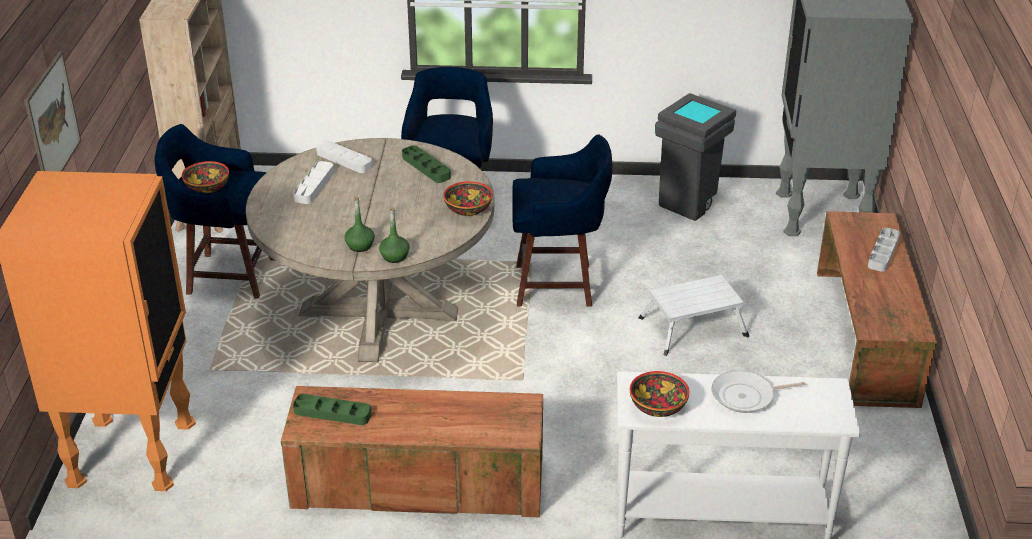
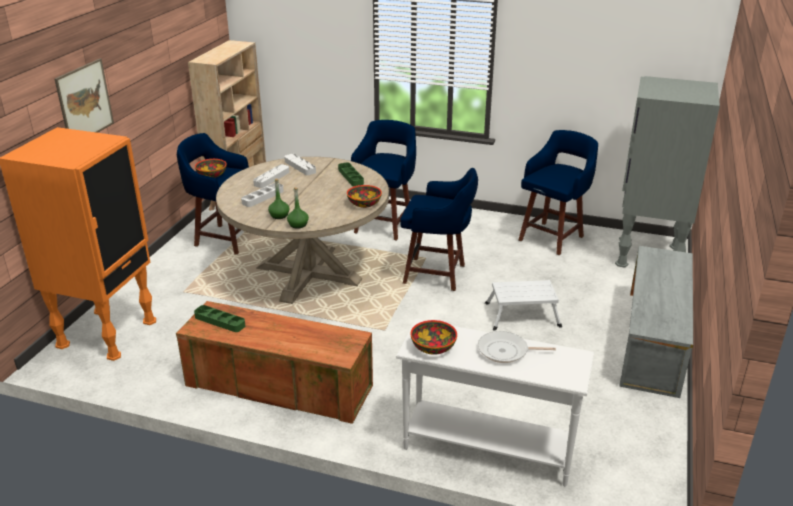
camera: 15 degrees right, 5 degrees down
(689, 204) = (553, 237): grey trash can -> blue stool
(868, 337) = (654, 341): brown bench -> grey bench
(883, 252) = (672, 277): grey tray -> grey tray (263, 197)

